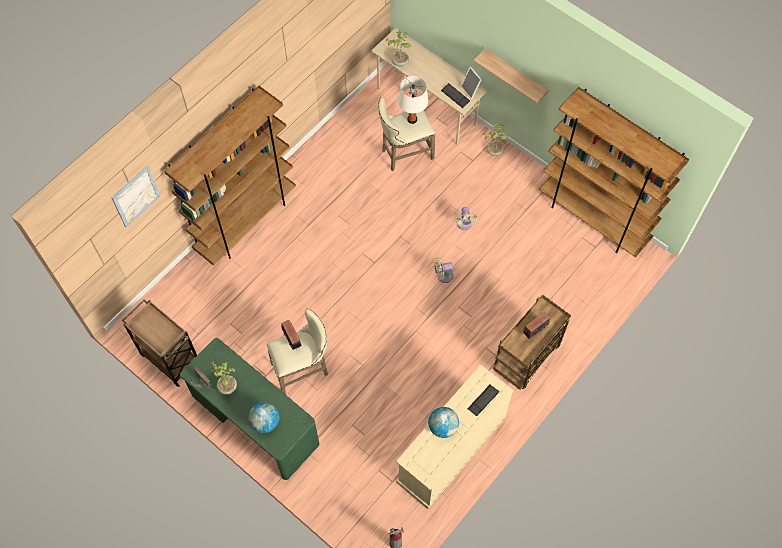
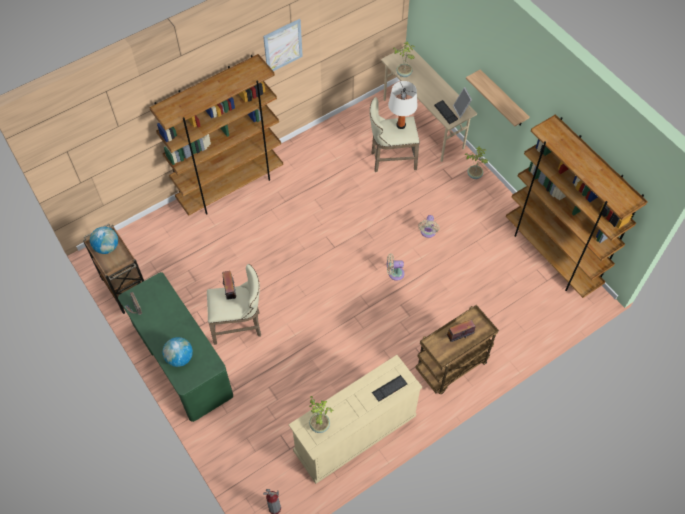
camera: 15 degrees right, 5 degrees down
(135, 196) = (118, 124): picture -> picture (283, 46)
(228, 386) = (157, 317): potted plant -> potted plant (320, 424)
(443, 427) = (343, 403): globe -> globe (107, 247)

